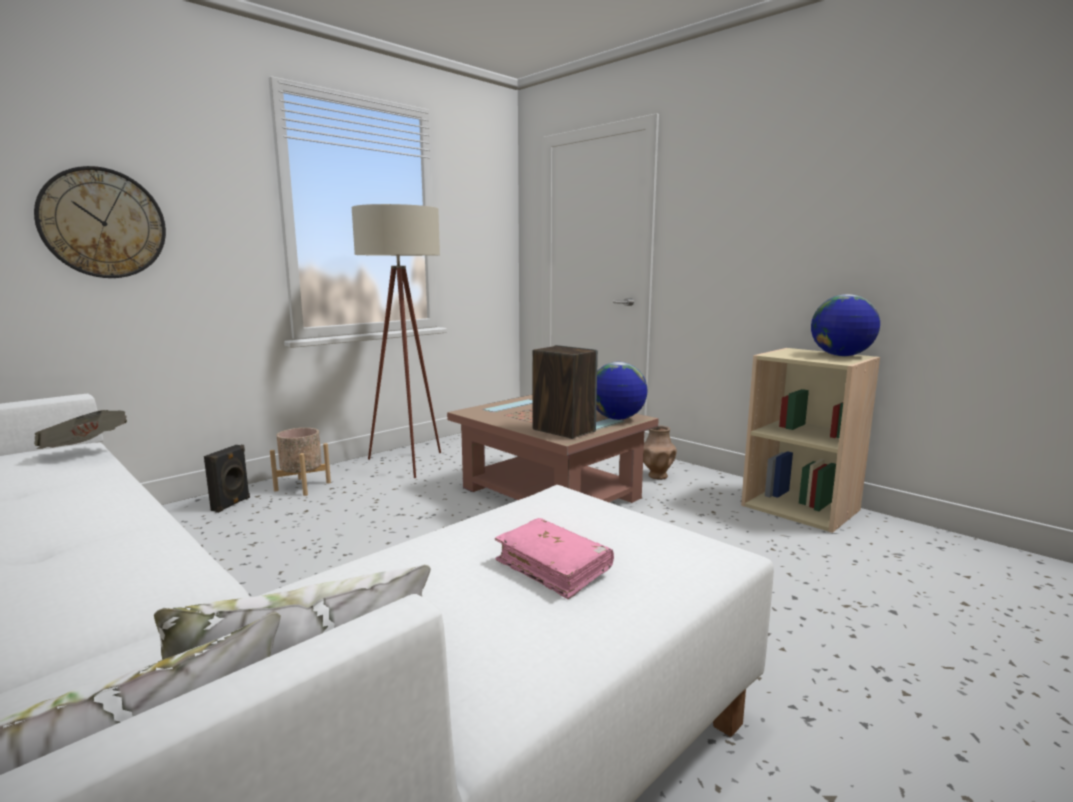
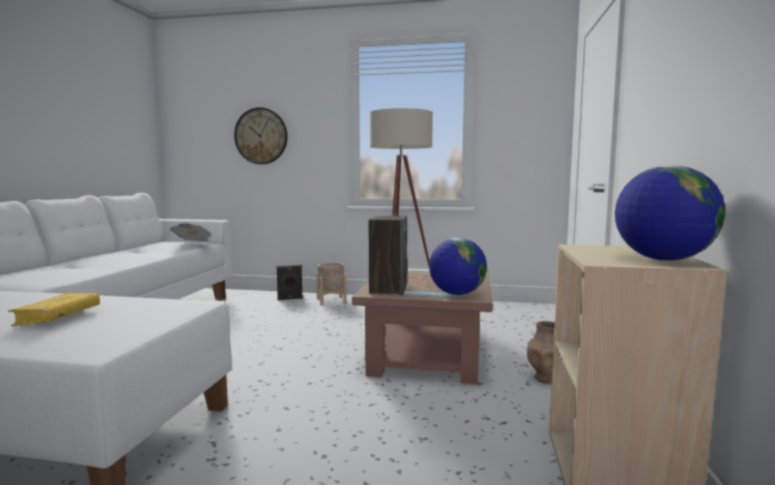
camera: 55 degrees right, 5 degrees down
(553, 567) = (58, 317): pink book -> yellow book

